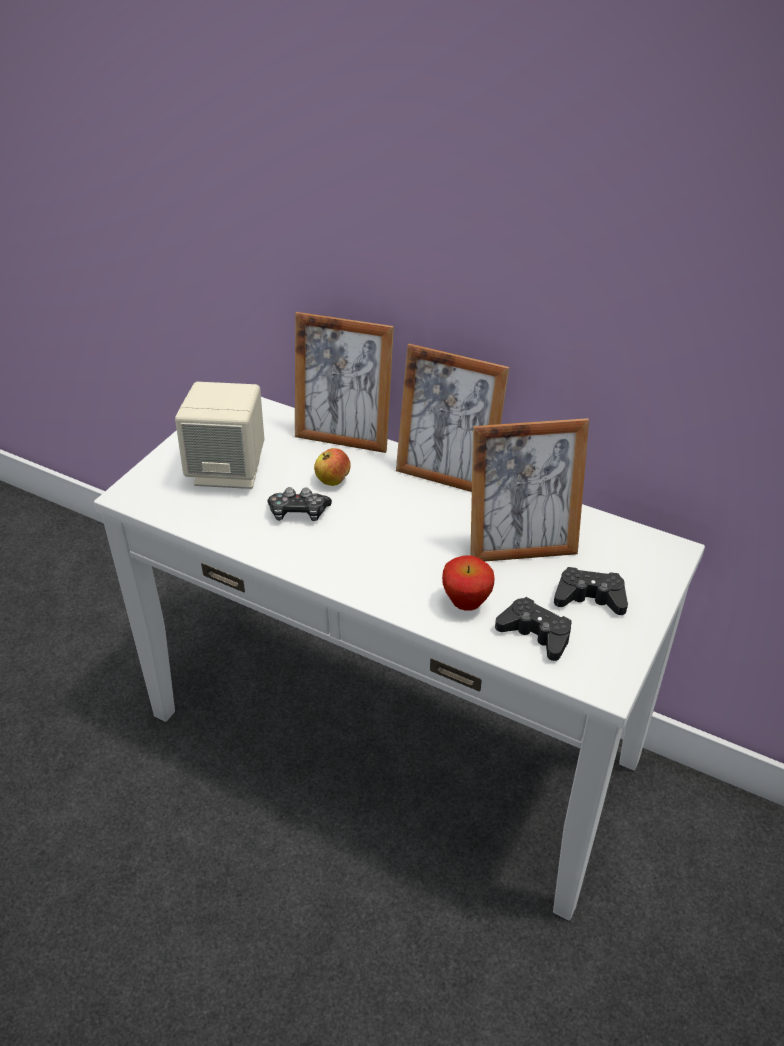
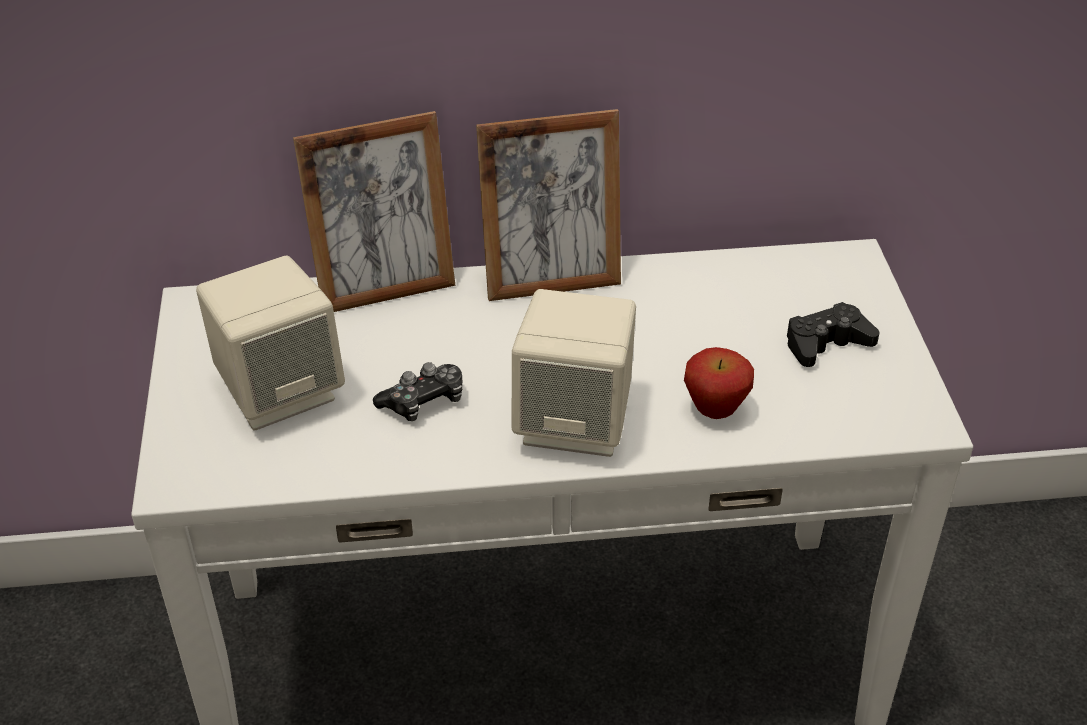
camera: 35 degrees left, 0 degrees up
(333, 480) = (425, 345): apple -> none
(372, 567) = (575, 422): none -> beige speaker
(521, 547) = (708, 323): picture frame -> none
(535, 634) = (813, 407): black game controller -> none

